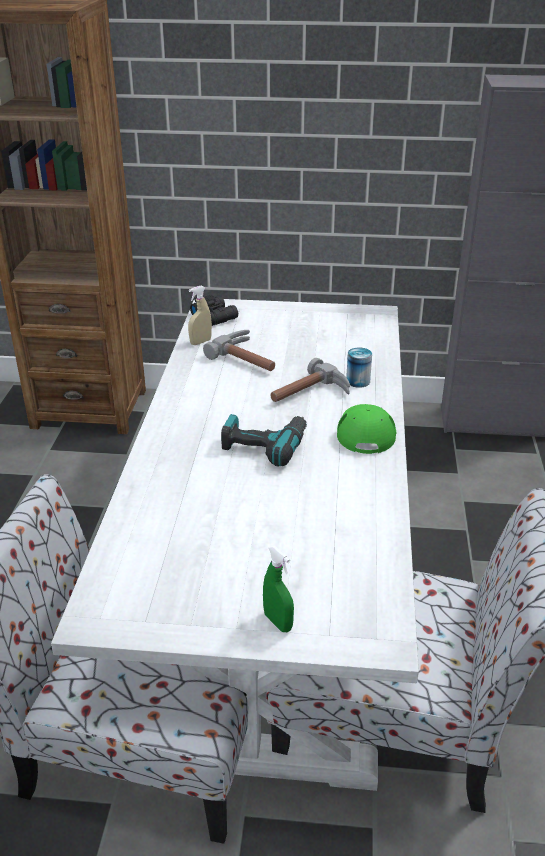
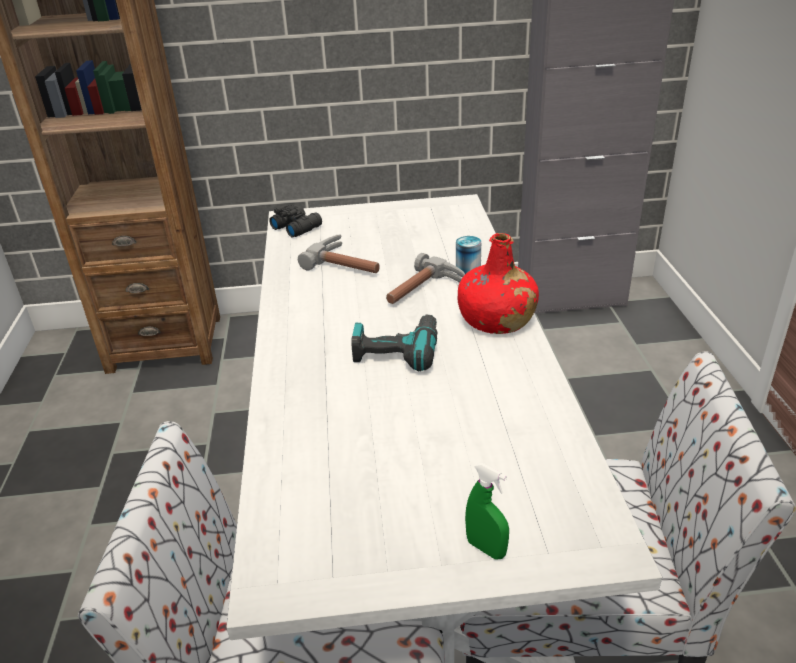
camera: 10 degrees left, 0 degrees up
(200, 342) = (290, 254): beige spray bottle -> none
(365, 430) = (496, 320): green cap -> red bottle

